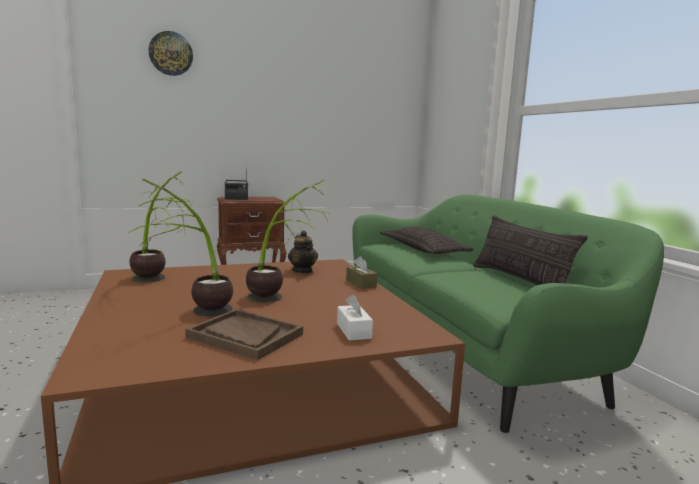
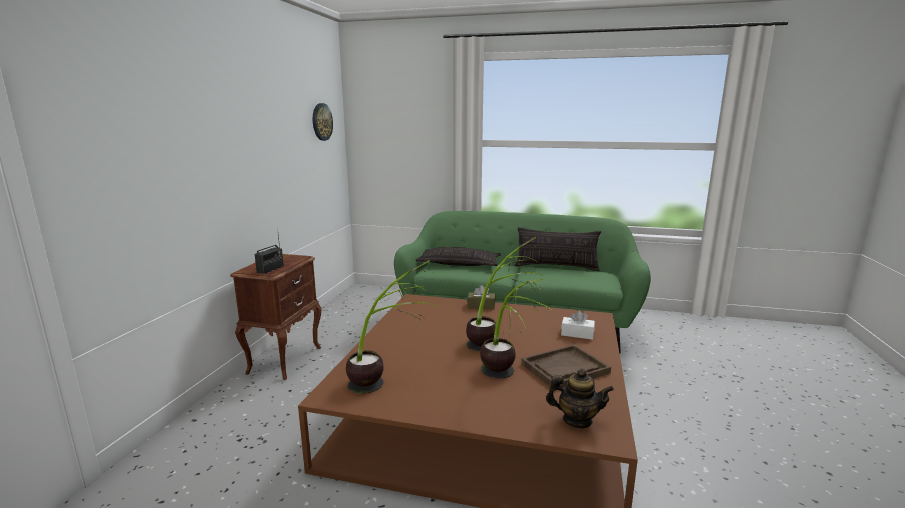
camera: 55 degrees left, 5 degrees up
(171, 53) = (149, 94): wall clock -> wall clock (321, 122)
(302, 271) = (424, 315): teapot -> teapot (577, 420)

